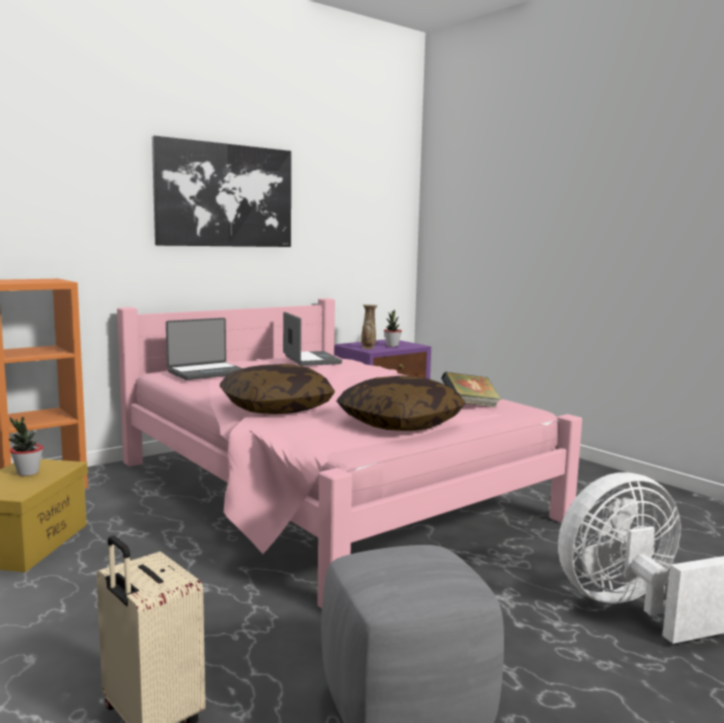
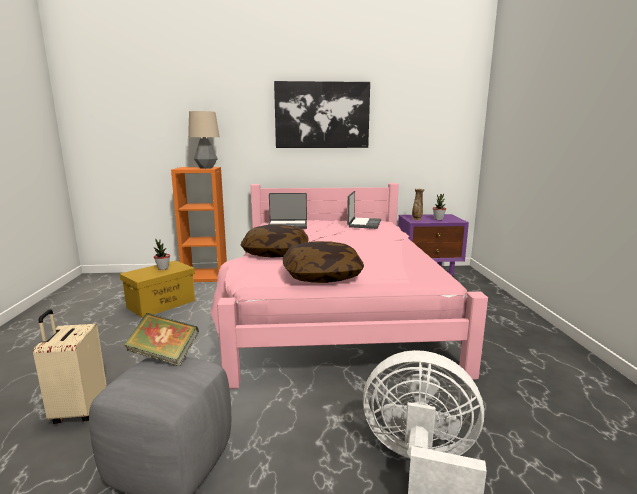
camera: 35 degrees right, 5 degrees up
(49, 280) = (206, 168): none -> table lamp
(470, 406) = (400, 271): book -> book (164, 355)

